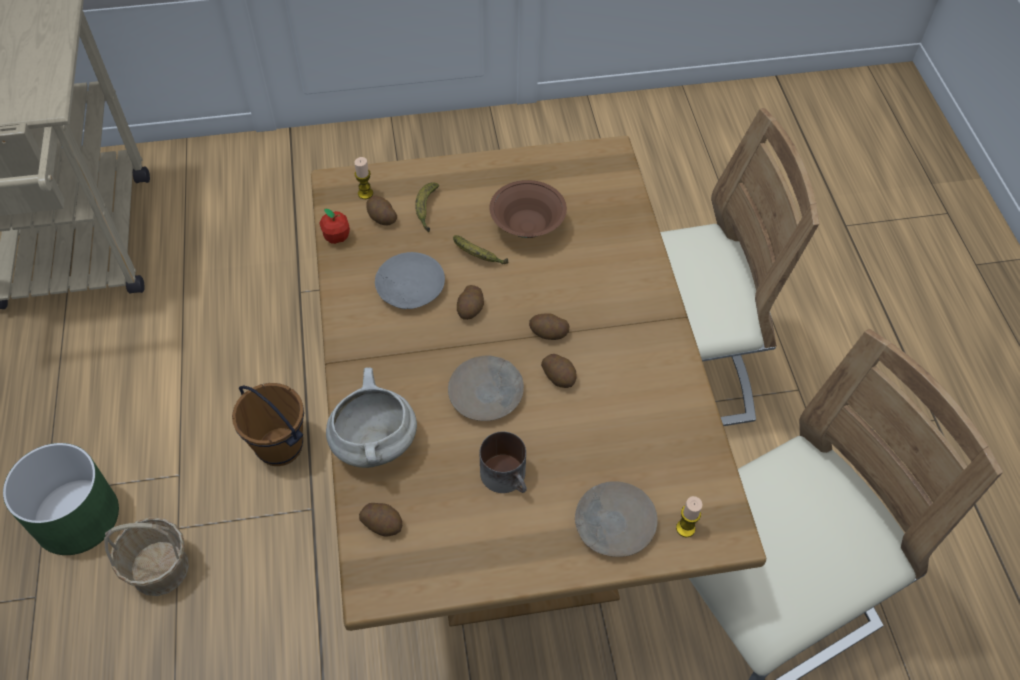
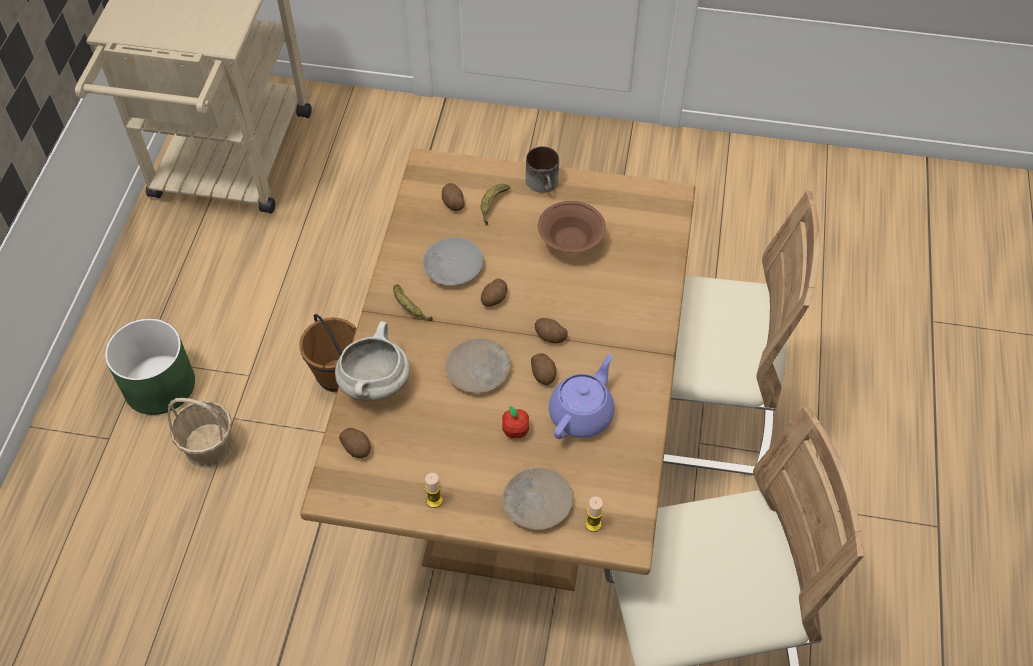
camera: 20 degrees right, 0 degrees up
(337, 237) = (410, 210): apple -> apple (515, 431)
(365, 193) = (448, 179): candle -> candle (434, 500)
(478, 256) = (518, 256): banana -> banana (409, 308)
(508, 477) = (468, 441): mug -> mug (544, 183)
(619, 408) = (582, 413): none -> purple teapot

